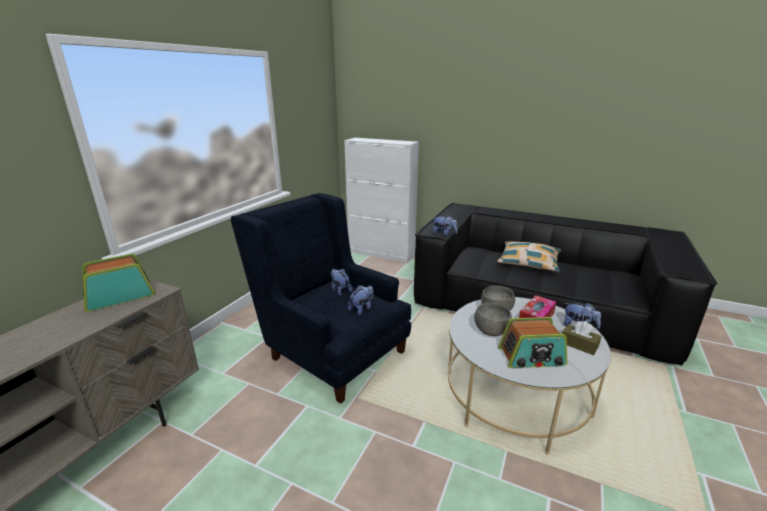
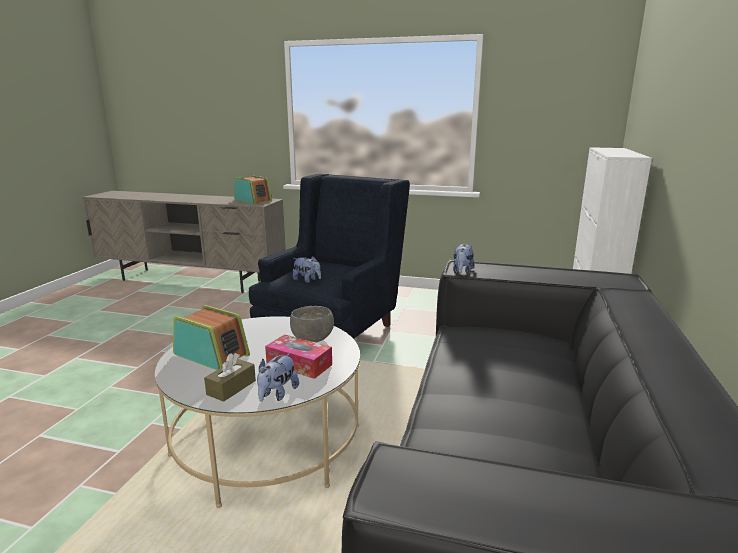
camera: 80 degrees right, 5 degrees down
(340, 290) = (342, 270): plush toy -> none
(490, 332) = (265, 335): grey bowl -> none
(529, 262) = (525, 385): pillow -> none
(531, 357) = (212, 355): radio -> radio turned 135 degrees clockwise

